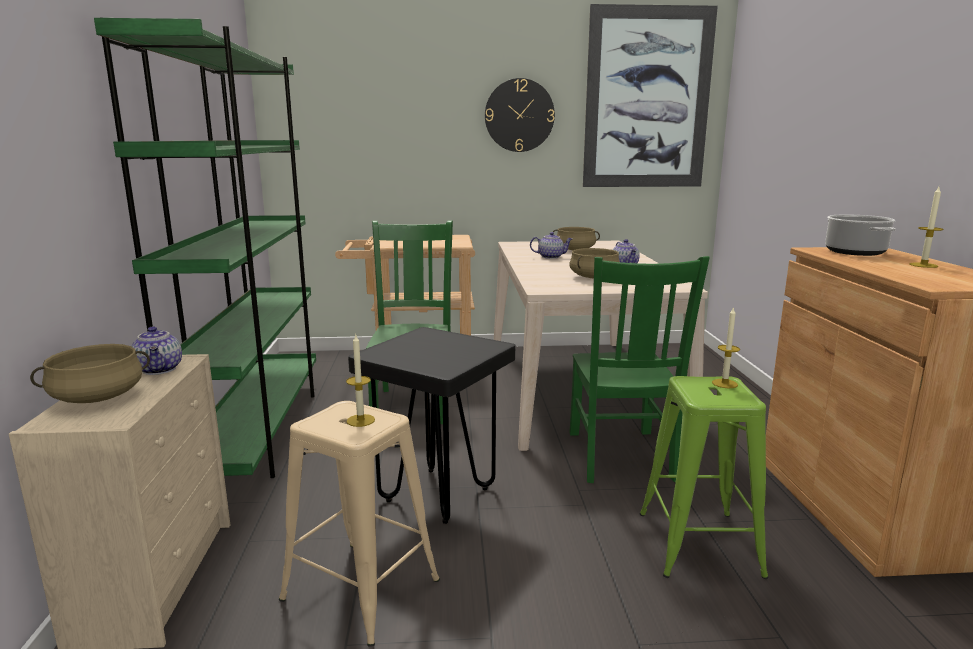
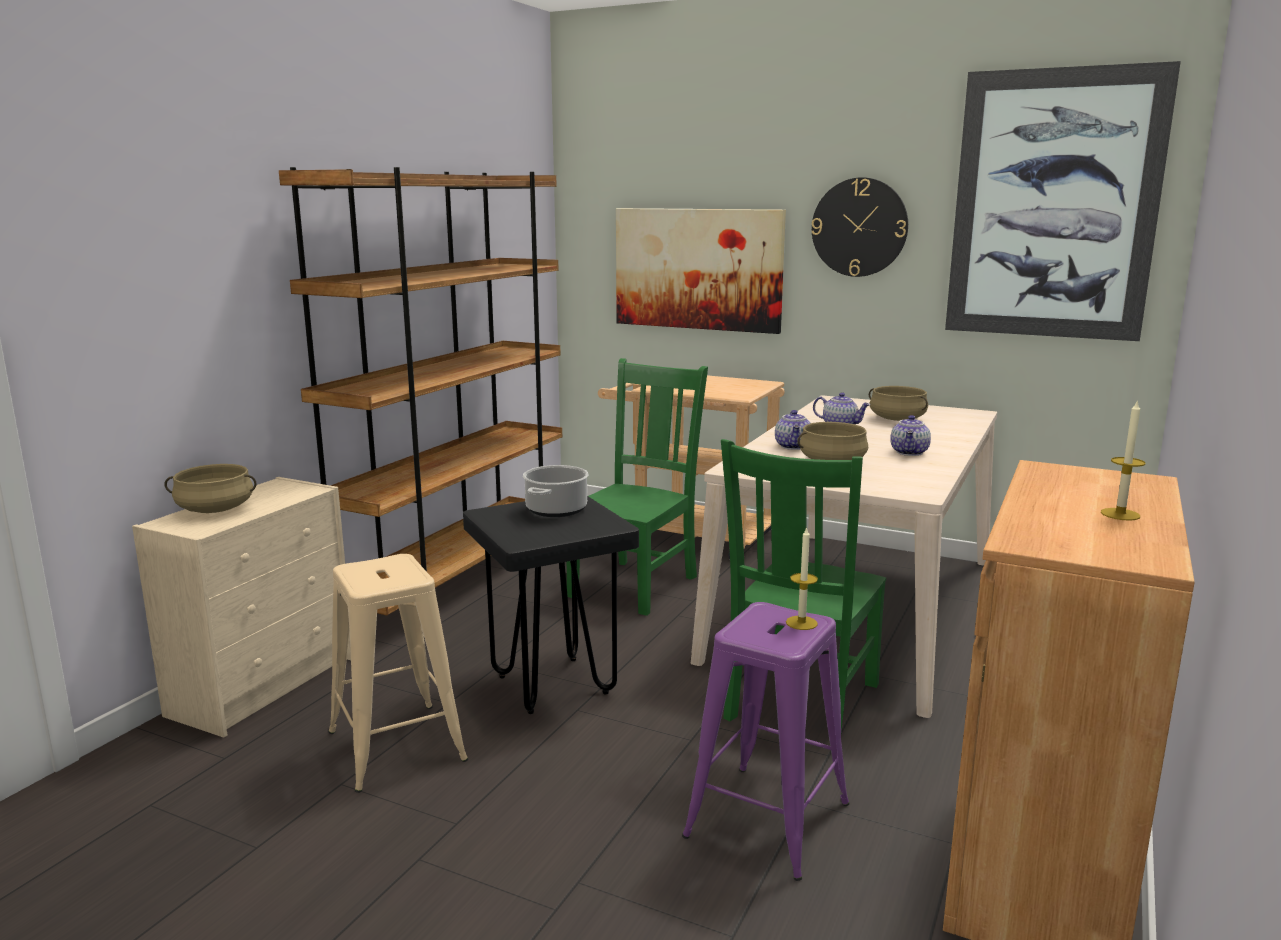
camera: 30 degrees right, 0 degrees up
(160, 369) = (285, 494): teapot -> teapot (794, 446)
(258, 432) = (458, 579): green bookcase -> brown bookcase
(360, 420) = (391, 574): candle -> none
(393, 151) = (698, 269): none -> picture
(698, 543) = (768, 819): green stool -> purple stool
(854, 252) = (1088, 479): cooking pot -> cooking pot (556, 509)

